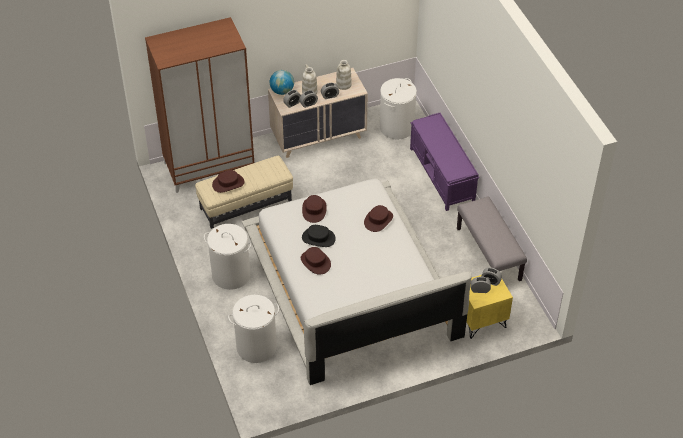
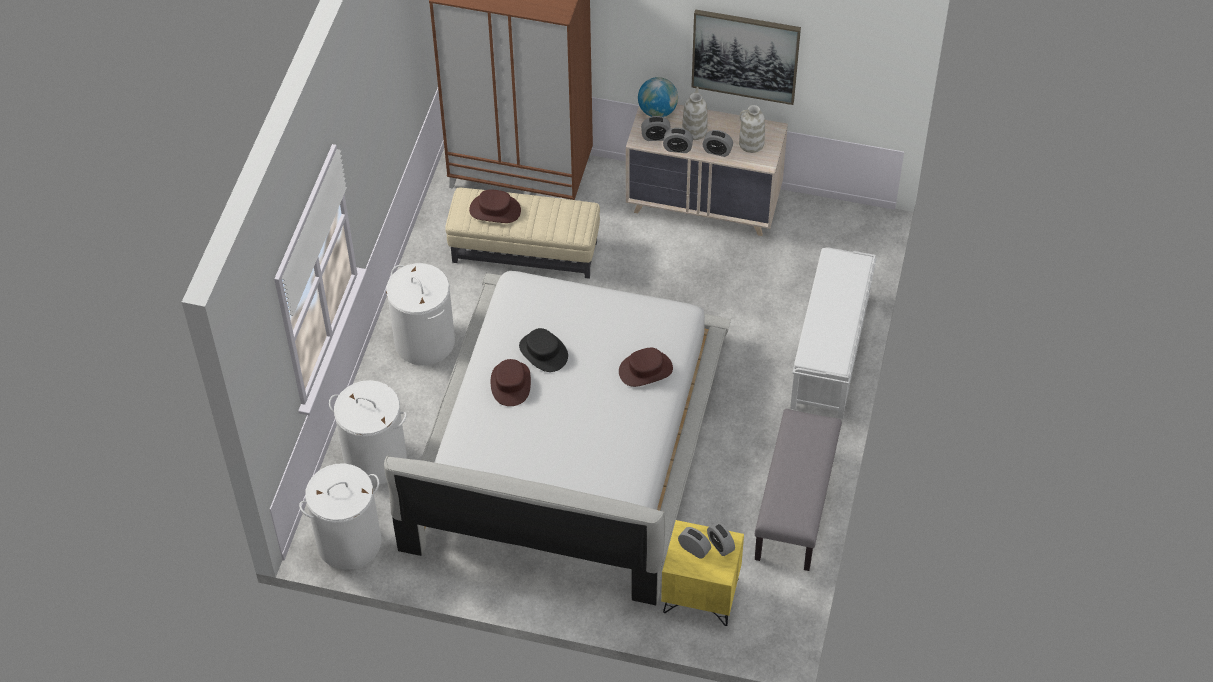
camera: 35 degrees right, 5 degrees up
(314, 210) = (572, 308): brown hat -> none
(325, 35) = (745, 56): none -> picture
(396, 127) = (826, 246): white laundry basket -> white laundry basket (349, 542)
(442, 175) = (830, 353): purple bench -> white bench

